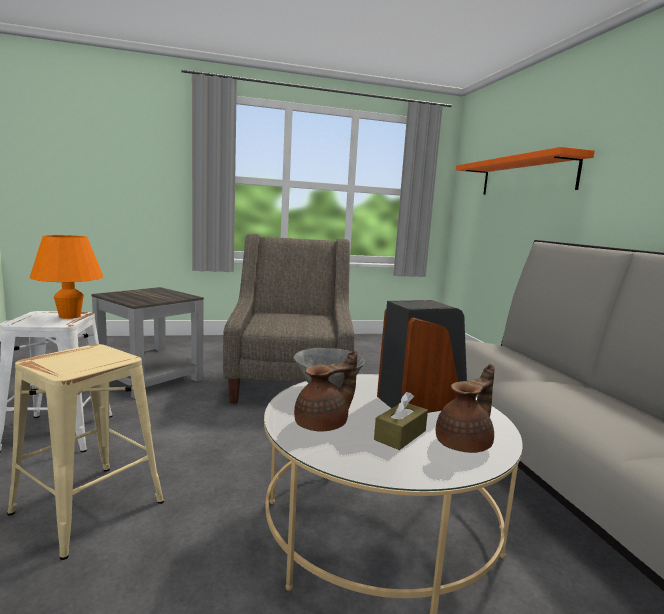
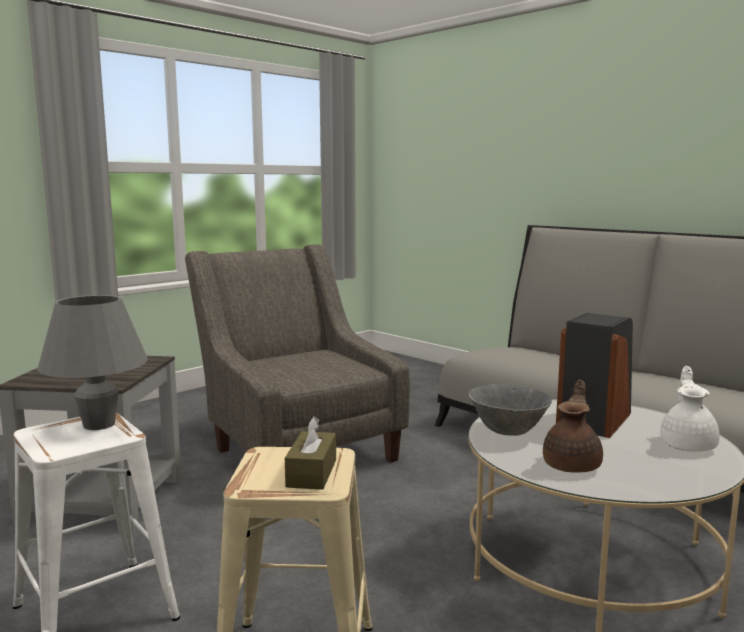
camera: 30 degrees left, 0 degrees up
(69, 316) = (99, 424): orange table lamp -> grey table lamp
(400, 435) = (639, 454): brown tissue box -> brown tissue box (312, 473)
(465, 444) = (688, 445): brown teapot -> white teapot
(526, 176) = (488, 151): orange shelf -> none

